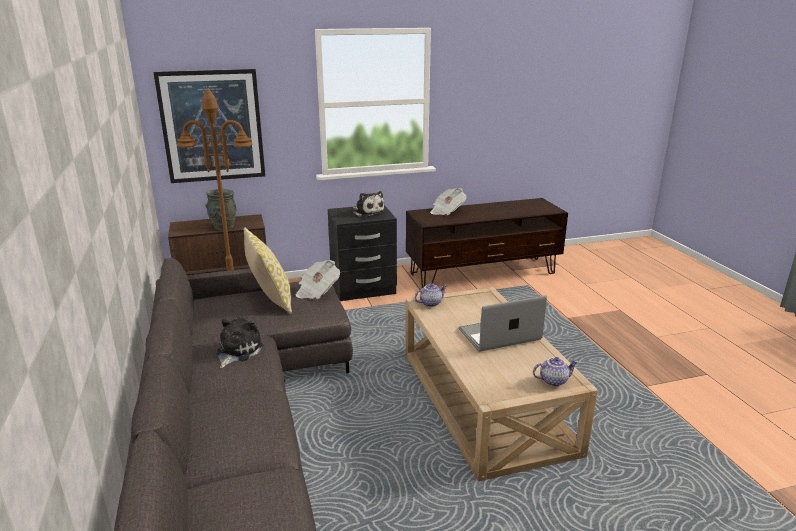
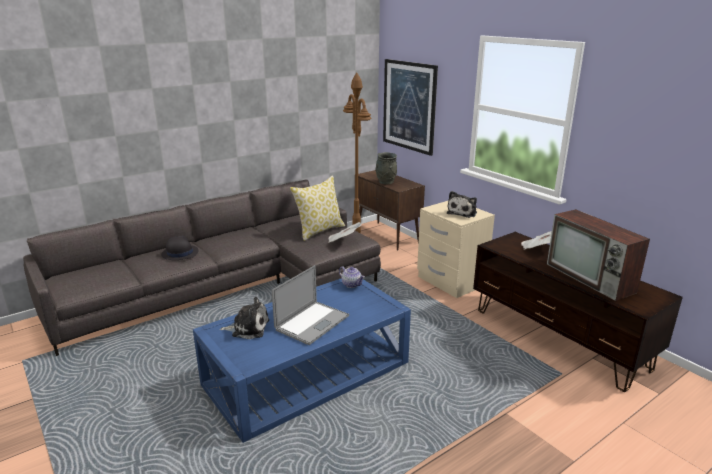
camera: 70 degrees right, 0 degrees up
(237, 351) = (246, 237): plush toy -> plush toy (248, 328)
(238, 412) = (179, 253): none -> black hat
(363, 288) = (450, 281): black nightstand -> beige nightstand
(483, 400) = (307, 373): beige coffee table -> blue coffee table
(499, 335) = (312, 322): laptop -> laptop turned 75 degrees clockwise
(506, 210) = (591, 278): none -> television
(553, 380) = (244, 356): teapot -> none

